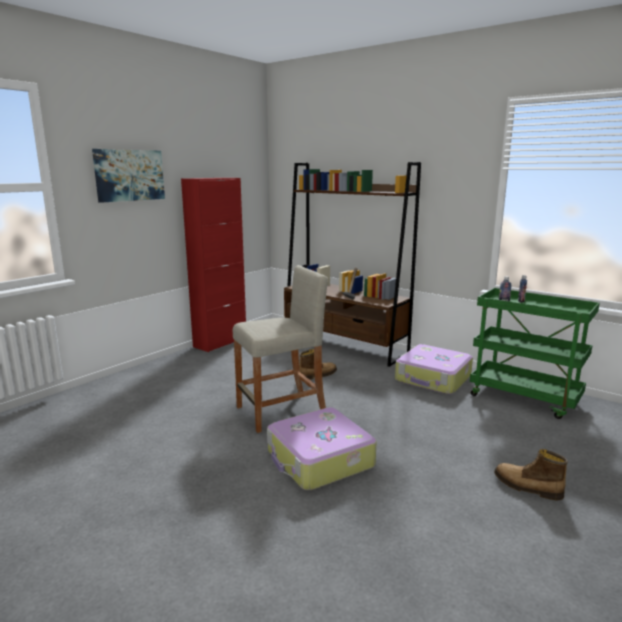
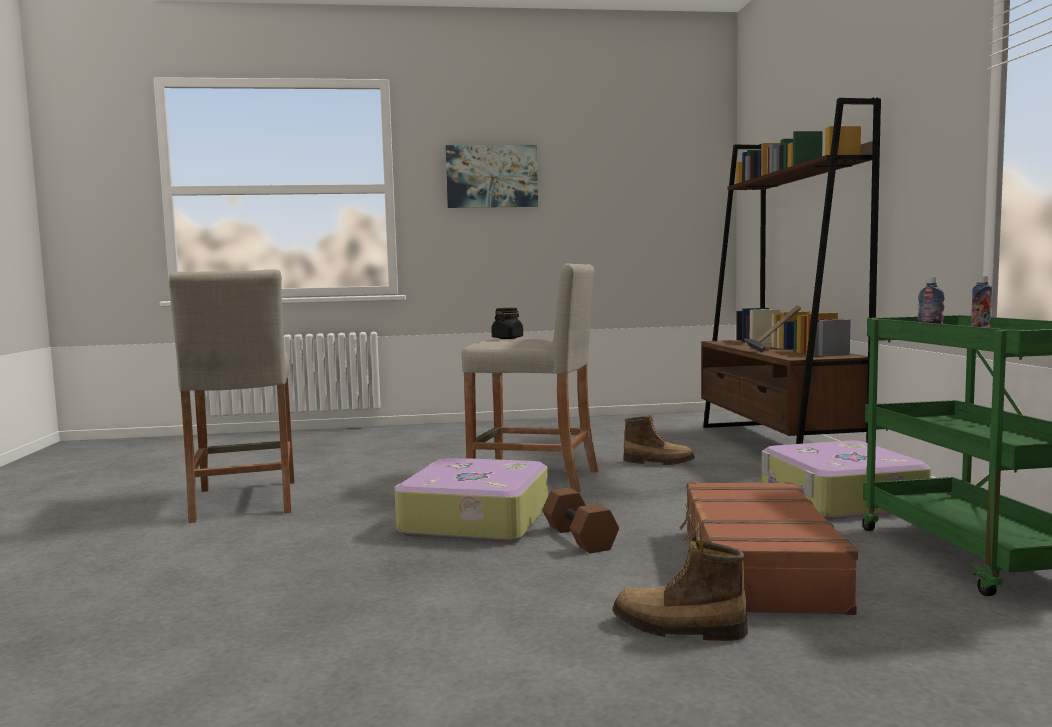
camera: 45 degrees right, 10 degrees down
(125, 514) = (244, 501): none -> beige stool
(220, 342) = (611, 418): red cabinet -> none
(257, 323) = (507, 338): none -> black jar
(392, 449) = (581, 538): none -> brown dumbbell
(484, 436) = (757, 568): none -> brown suitcase
(527, 487) = (677, 629): boot -> boot turned 60 degrees counterclockwise

